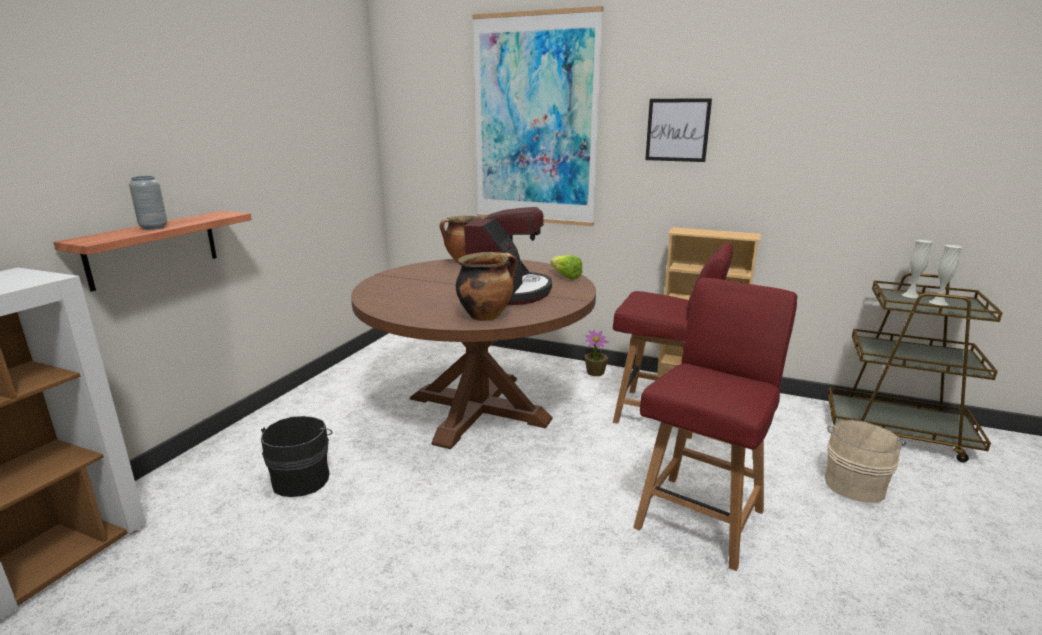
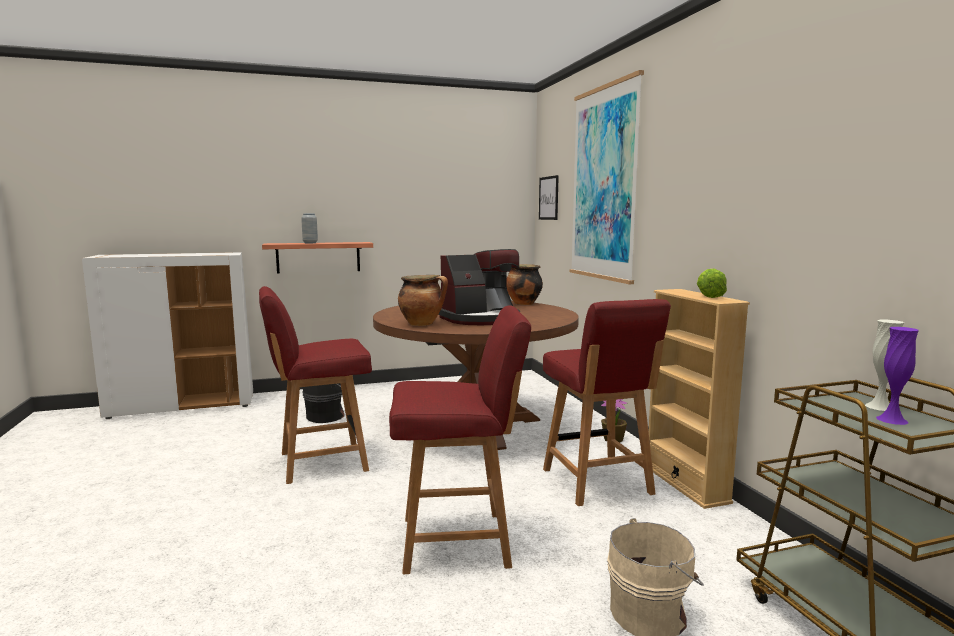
camera: 50 degrees right, 10 degrees down
(435, 532) = (320, 462): none -> red chair
(564, 276) = (554, 320): lettuce -> lettuce (709, 295)
(677, 130) = (689, 182): picture -> picture (548, 198)
(938, 302) = (892, 420): white vase -> purple vase

